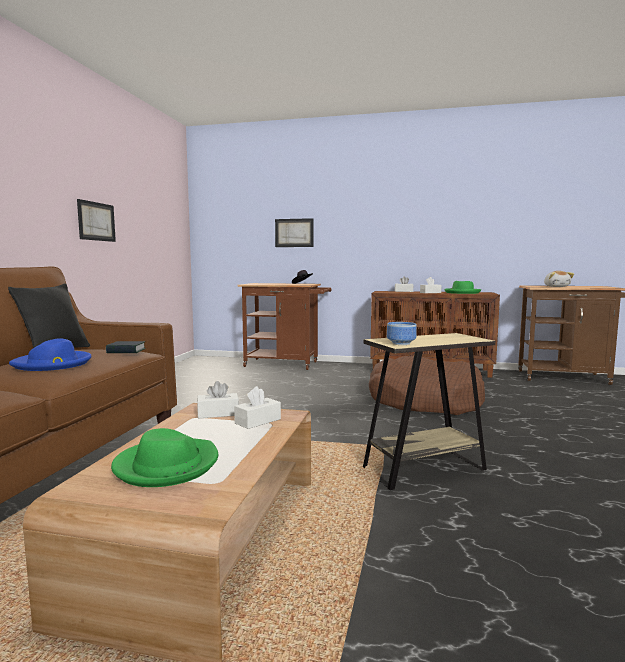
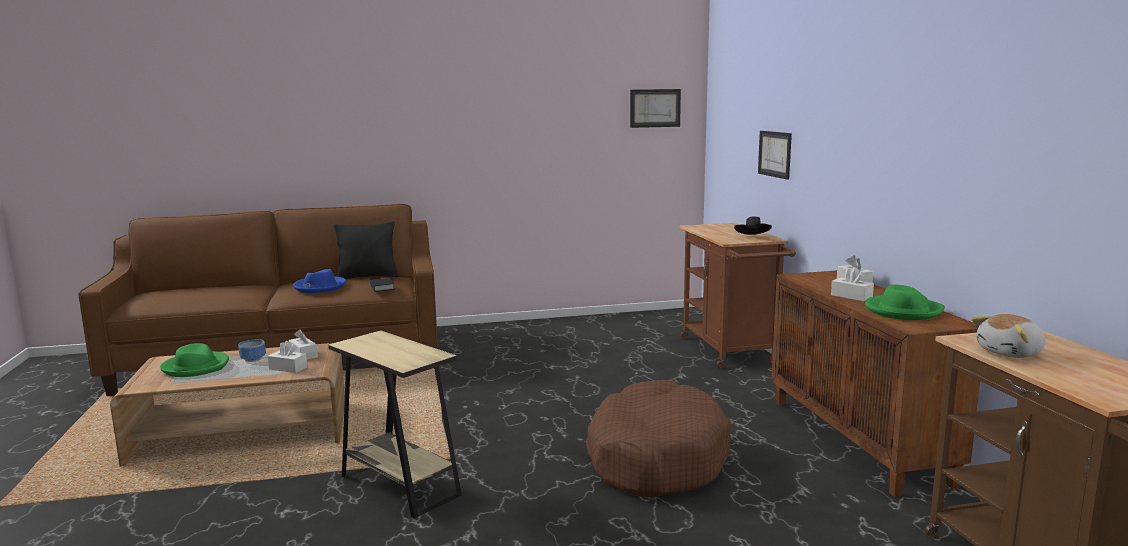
camera: 65 degrees right, 5 degrees up
(96, 221) = (512, 148): picture -> picture (655, 108)
(401, 343) = (356, 343): bowl -> bowl (254, 359)

